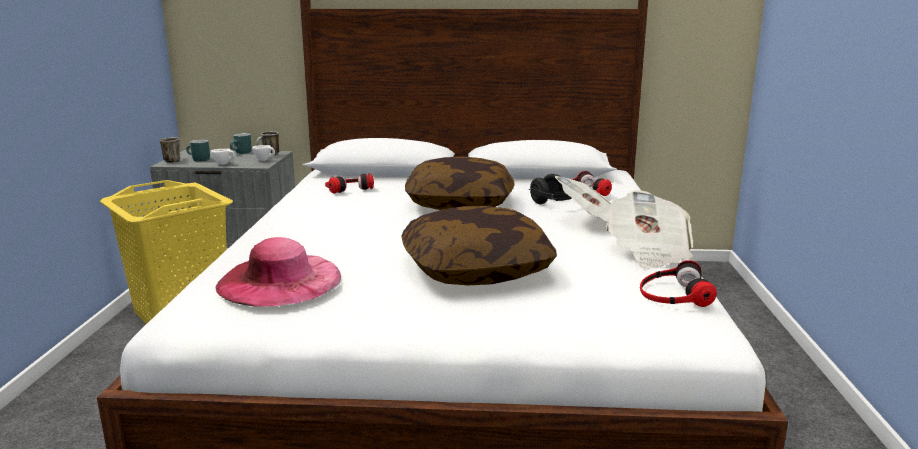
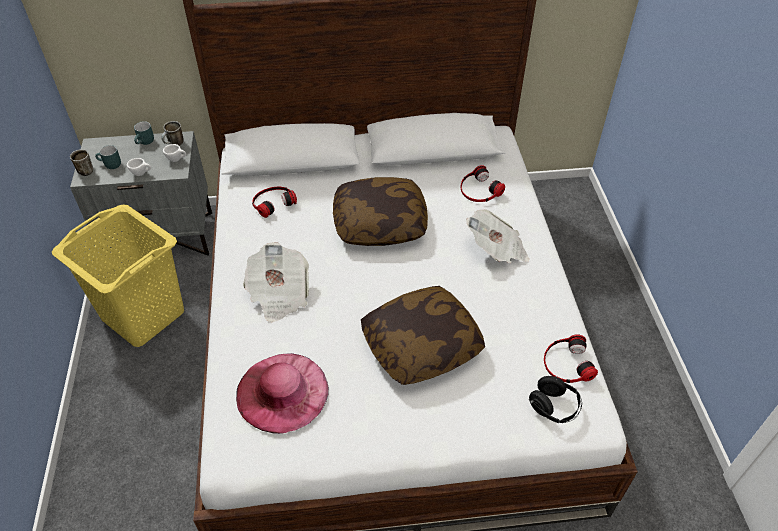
camera: 10 degrees left, 30 degrees up
(553, 203) = (458, 214): black headphones -> black headphones (553, 407)
(648, 252) = (543, 299): newspaper -> newspaper (279, 294)

